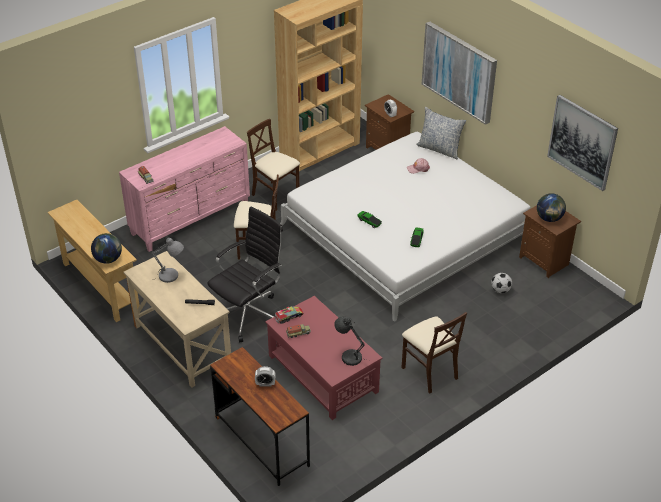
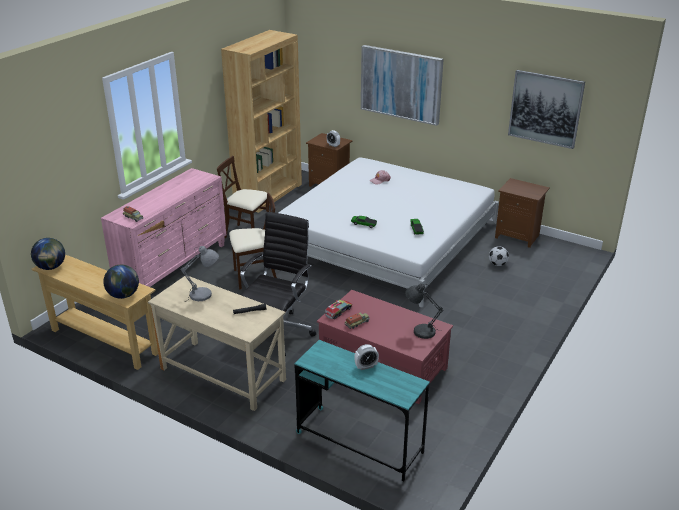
camera: 20 degrees left, 10 degrees down
(261, 441) = (359, 443): brown desk -> turquoise desk
(430, 372) = (482, 340): beige chair -> none
(439, 149) = (388, 165): pillow -> none
(549, 218) = (523, 190): globe -> globe (51, 267)

